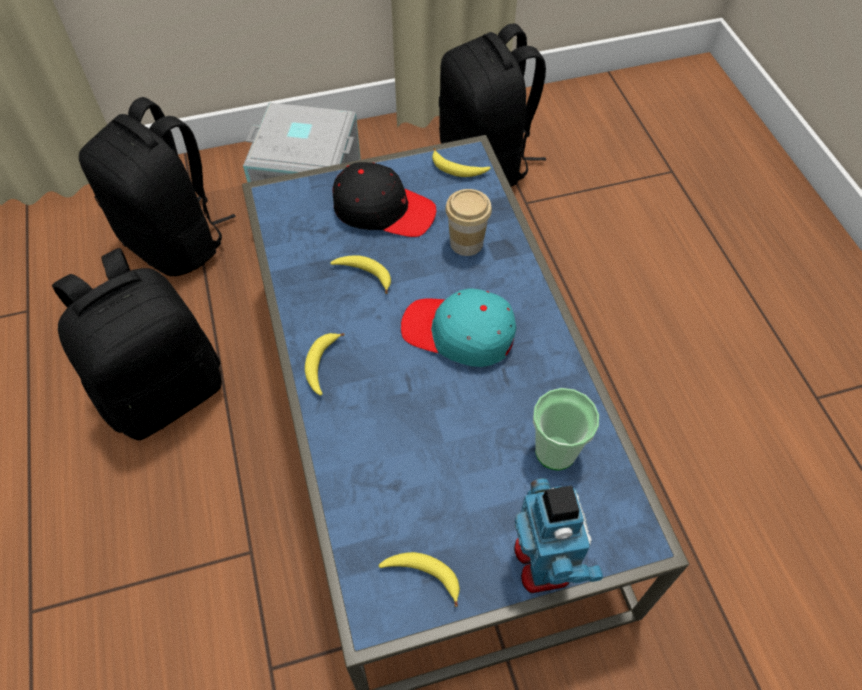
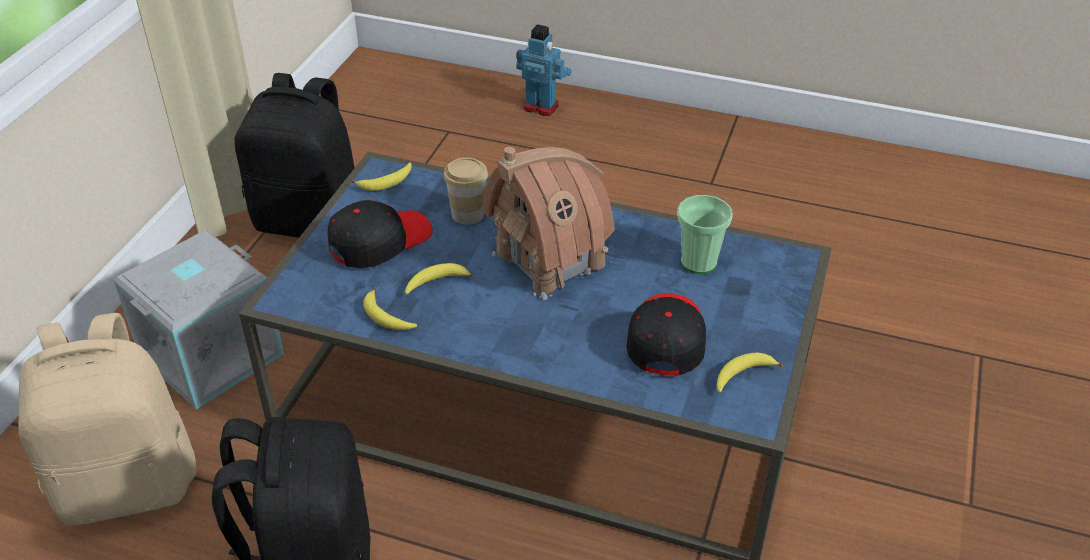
camera: 55 degrees left, 15 degrees down
(176, 241) = (128, 484): black backpack -> beige backpack
(322, 365) = (503, 348): banana -> banana (386, 317)
(426, 481) = (666, 338): none -> black cap
(459, 333) = (550, 259): turquoise cap -> toy house
(543, 562) = (779, 310): toy robot -> toy robot (541, 106)

